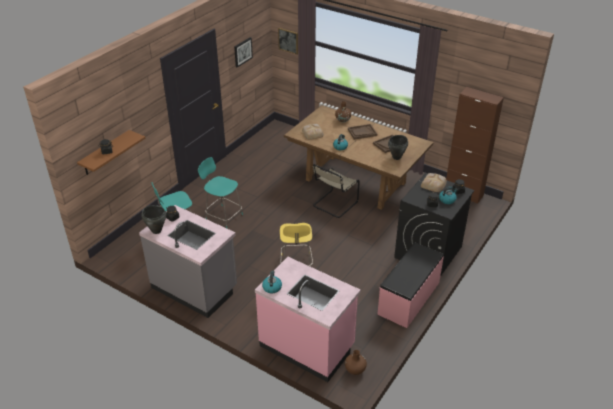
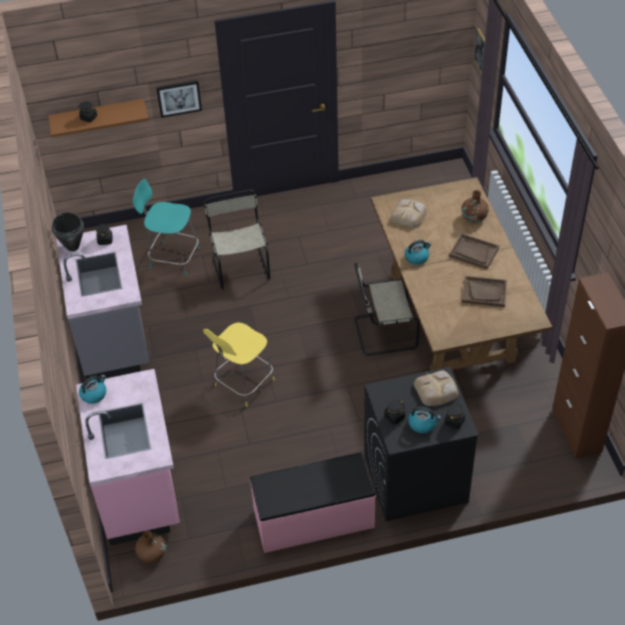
camera: 45 degrees right, 10 degrees up
(223, 216) = (240, 265): turquoise stool -> beige chair
(242, 52) = (396, 45): picture -> picture (179, 98)
(397, 157) = (468, 319): black cooking pot -> none

